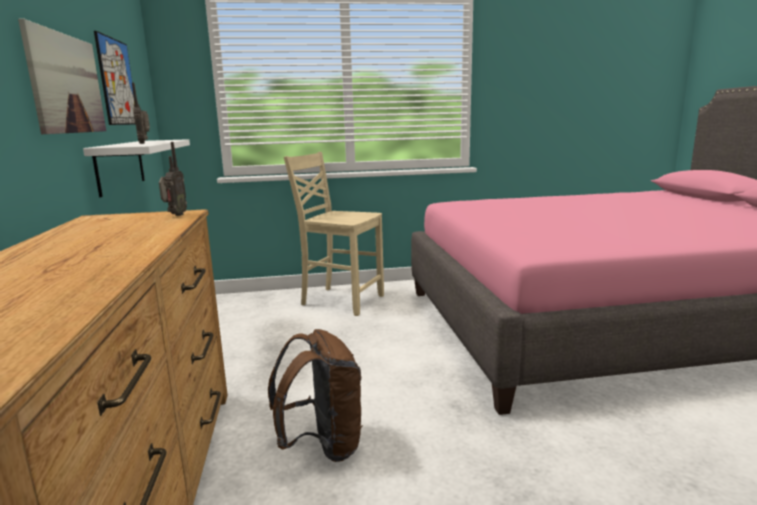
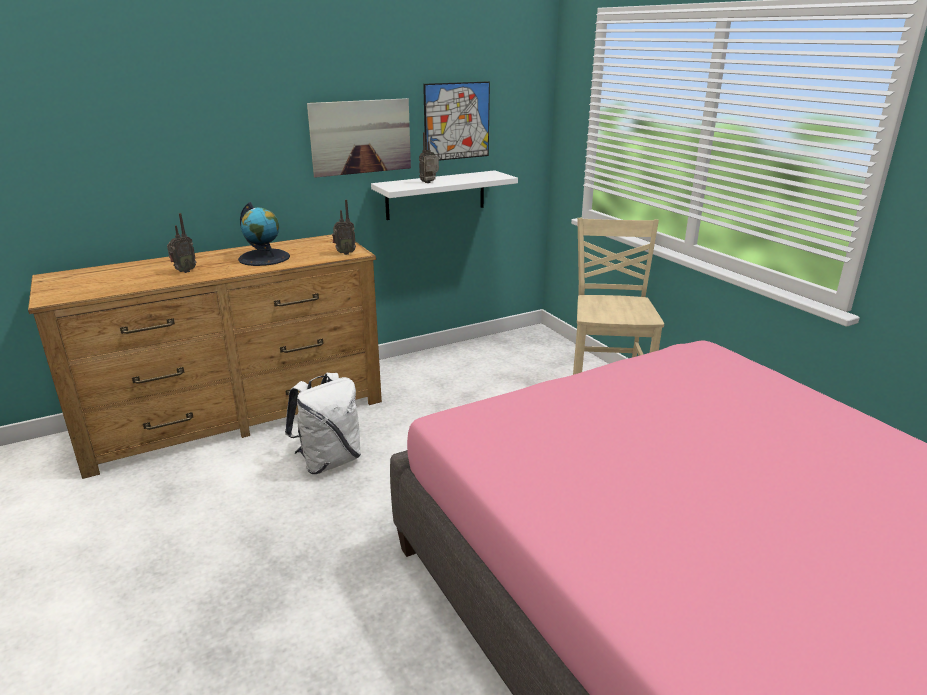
camera: 70 degrees right, 10 degrees up
(57, 277) = (184, 271): none -> radio
(105, 240) = (264, 258): none -> globe
(322, 445) = (329, 461): brown backpack -> white backpack

